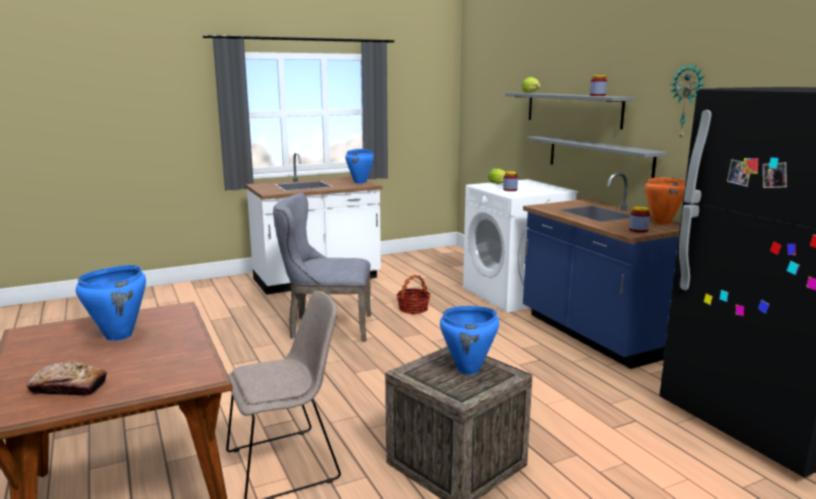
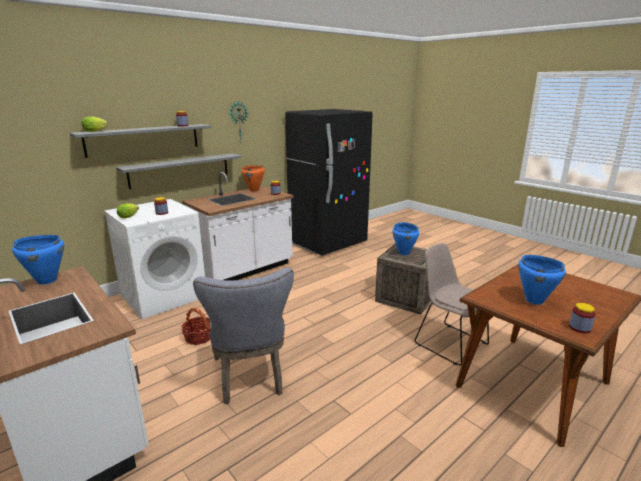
camera: 105 degrees left, 5 degrees up
(36, 337) = (579, 328): none -> jar
(68, 388) = (587, 290): bread -> none
(595, 334) = (244, 270): blue counter -> white counter

